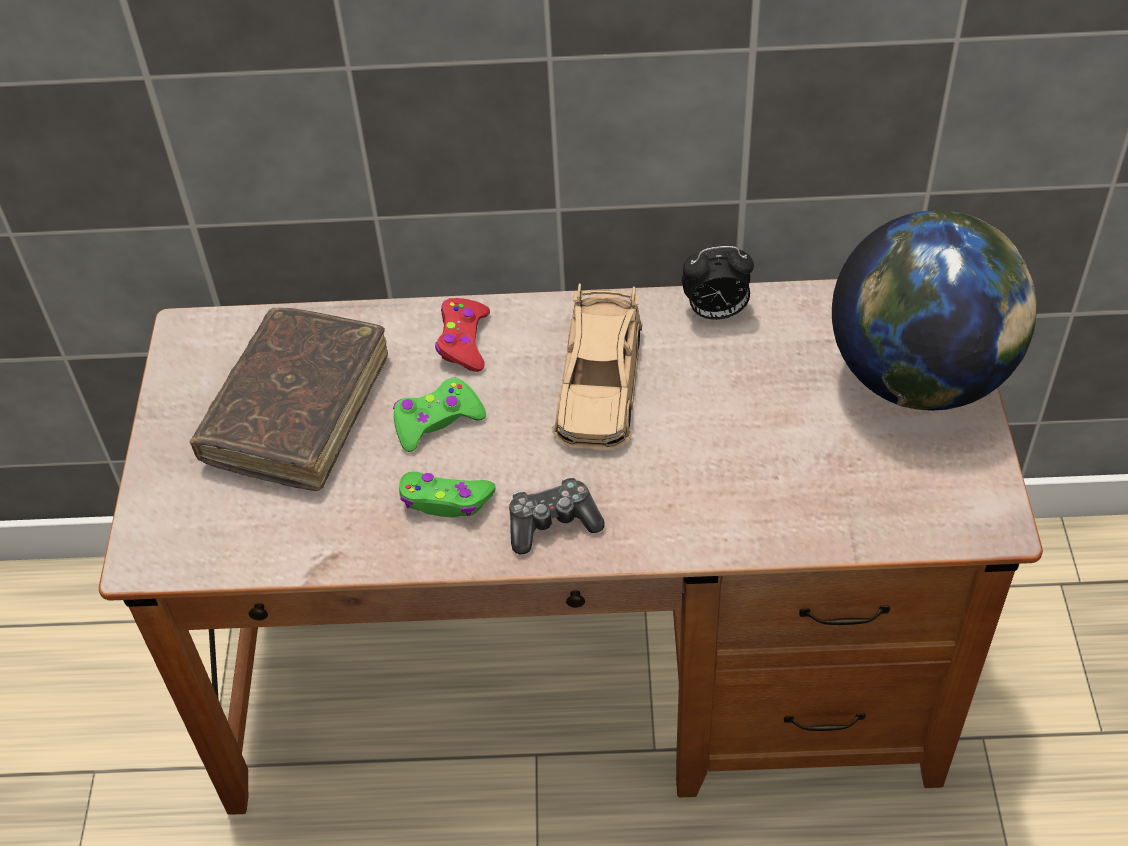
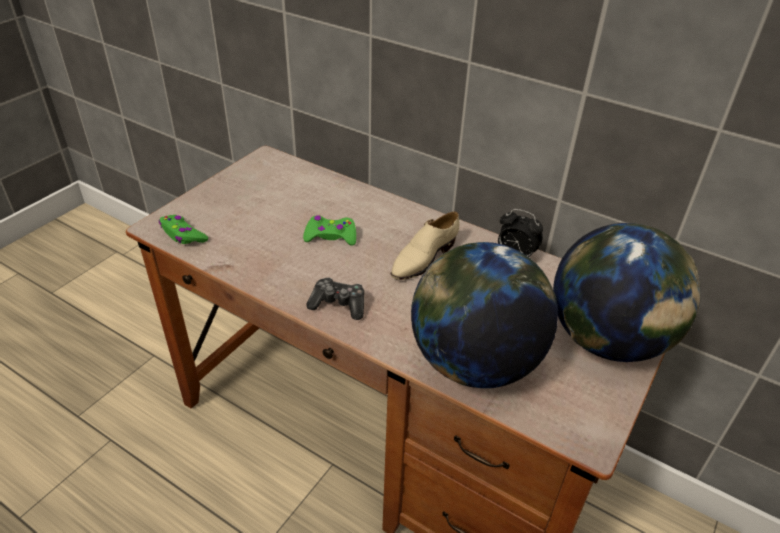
camera: 30 degrees right, 10 degrees down
(297, 410) = (276, 203): brown book -> none
(446, 501) = (300, 269): green game controller -> green game controller (183, 235)
(463, 341) = (377, 212): red game controller -> none
(599, 384) = (423, 258): beige toy car -> beige shoe
(794, 503) = (474, 363): none -> globe

